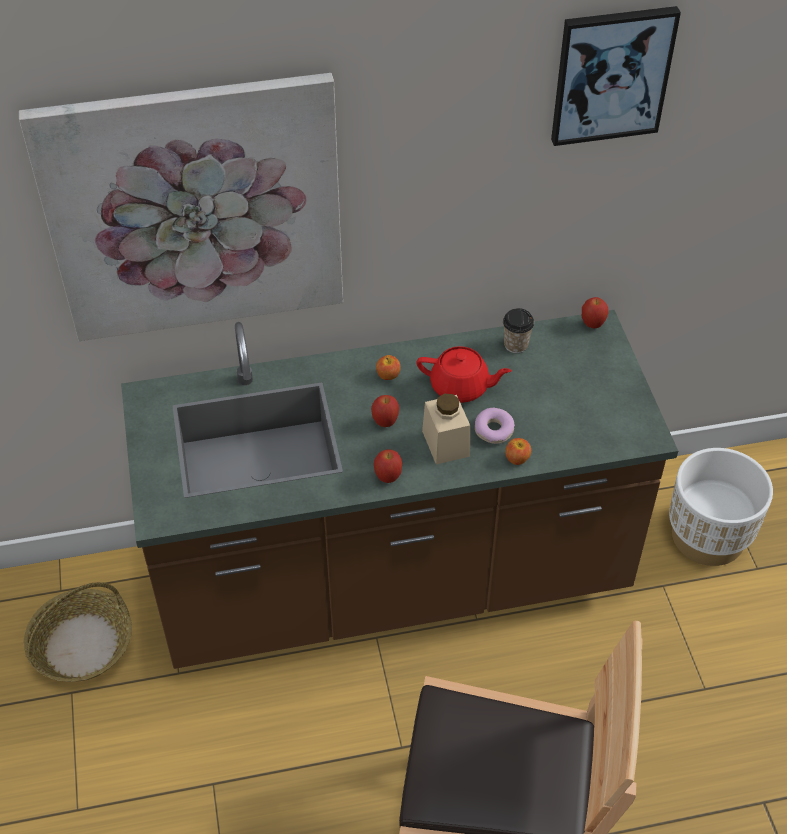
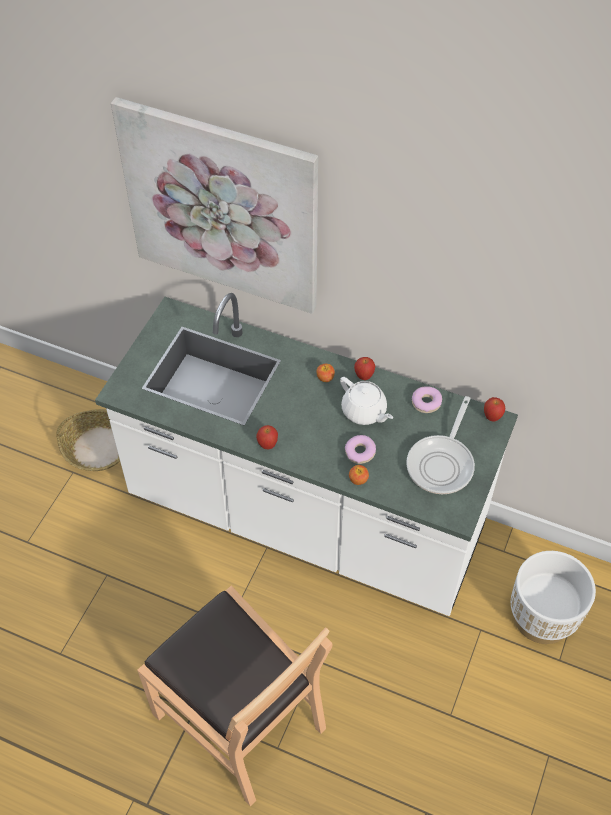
camera: 35 degrees right, 5 degrees up
(385, 422) = (296, 408): apple -> apple (364, 376)
(393, 581) = (305, 518): brown counter -> white counter
(445, 443) = (322, 443): beige jar -> none
(460, 387) = (364, 411): red teapot -> white teapot
(516, 345) = (426, 402): cup -> donut
(585, 395) = (442, 463): none -> frying pan
(611, 75) = (530, 243): picture -> none

